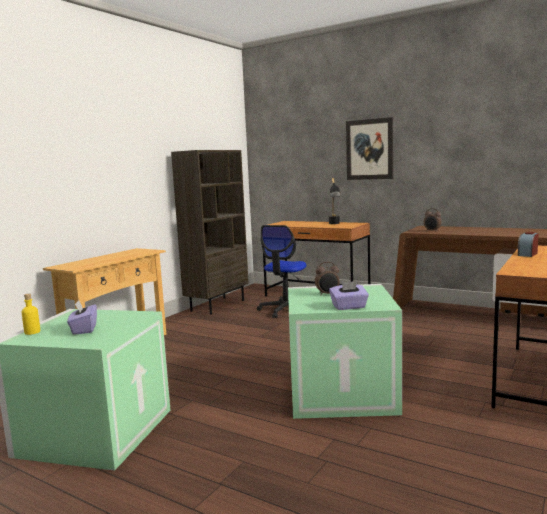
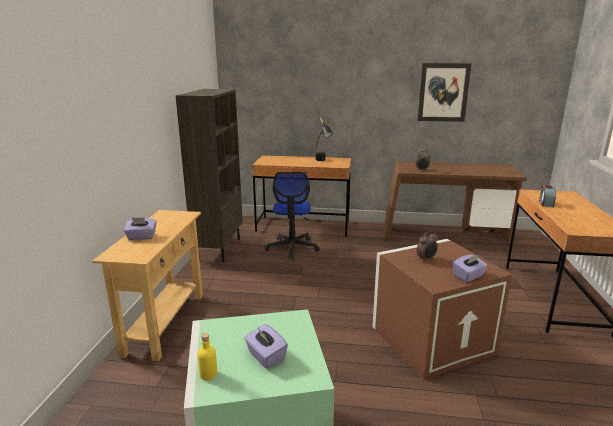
camera: 25 degrees left, 10 degrees up
(95, 259) = (141, 237): none -> purple tissue box
(342, 392) = (432, 339): green storage box -> brown storage box
(369, 149) = (353, 90): picture -> picture (443, 92)

